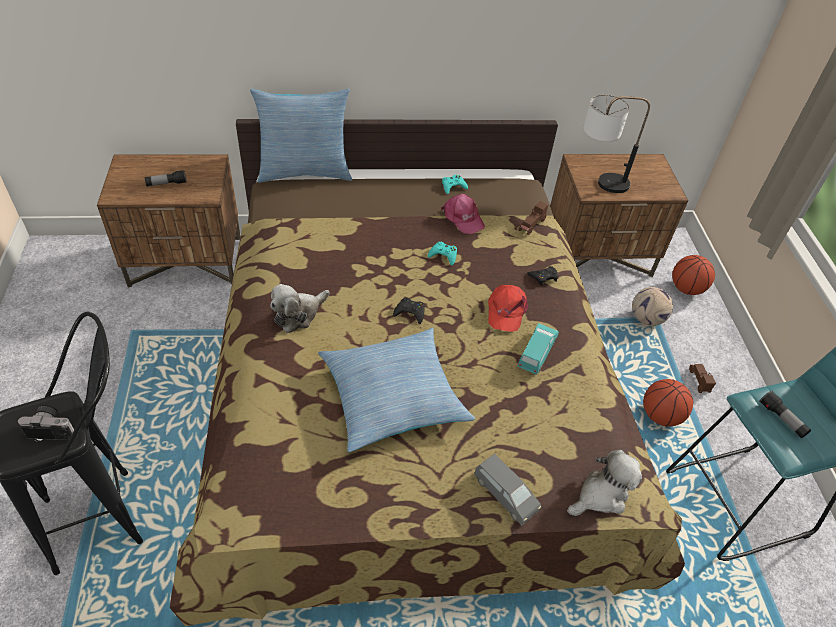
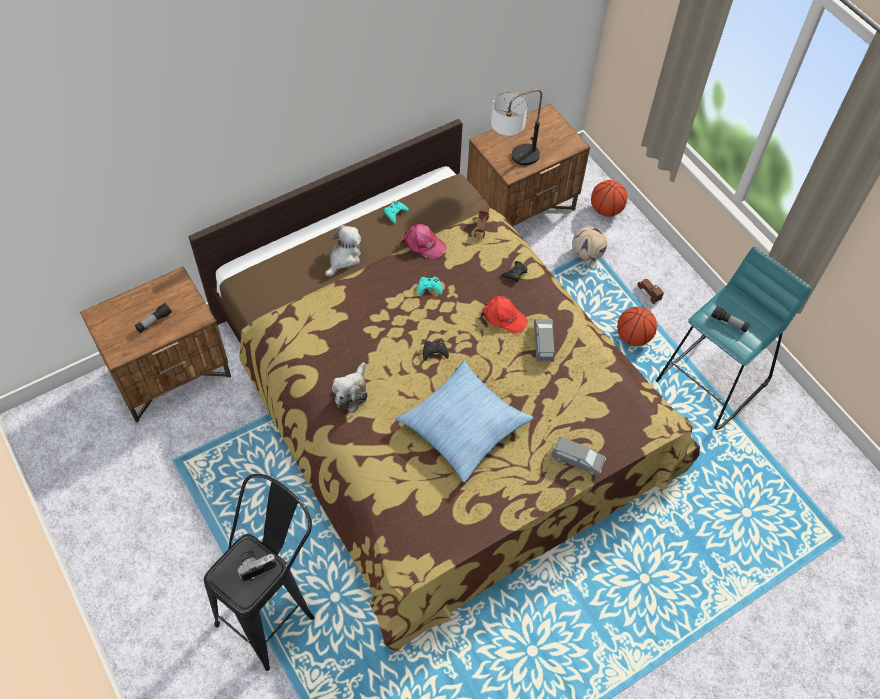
camera: 25 degrees left, 10 degrees up
(305, 171) = (259, 252): pillow -> none
(506, 311) = (503, 317): red cap -> red cap turned 45 degrees counterclockwise
(536, 353) = (543, 343): turquoise toy car -> grey toy car
(601, 495) = (637, 430): plush toy -> plush toy (344, 258)

